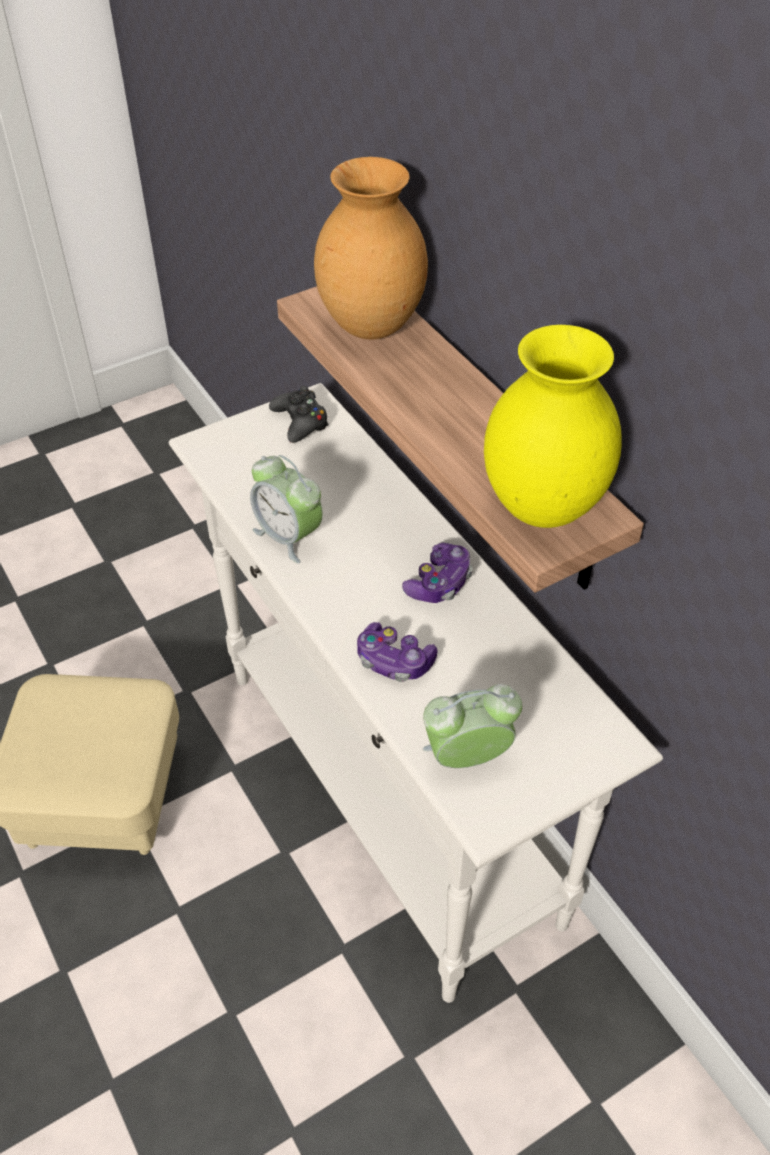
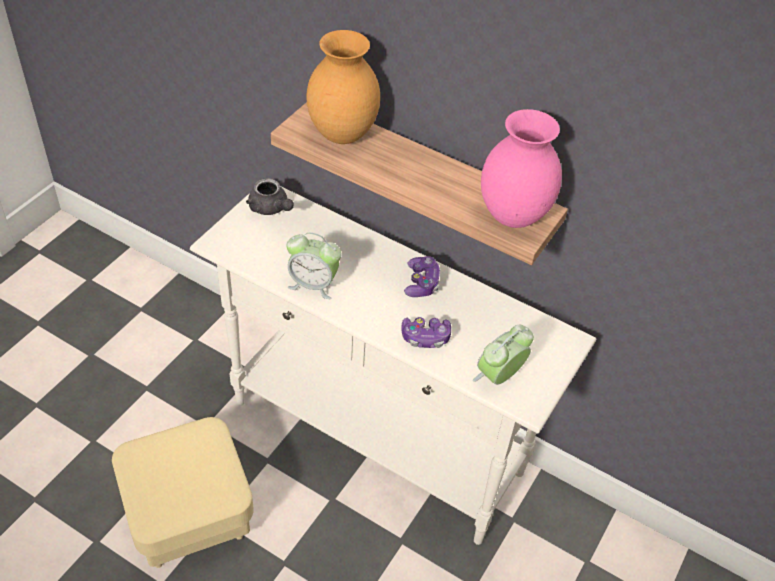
camera: 30 degrees left, 0 degrees up
(300, 422) = (271, 208): black game controller -> grey teapot
(540, 508) = (511, 216): yellow vase -> pink vase

